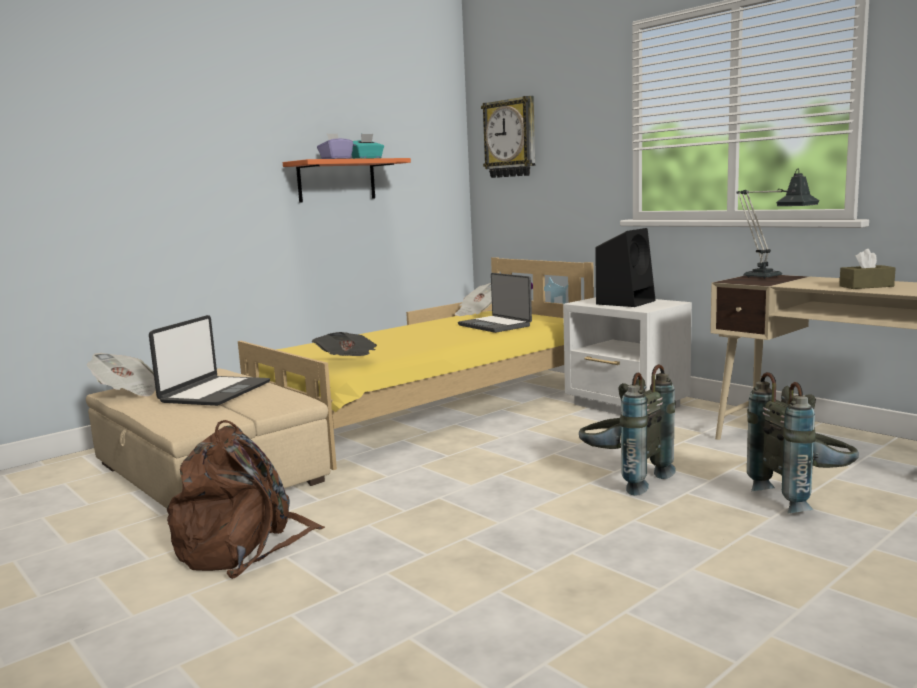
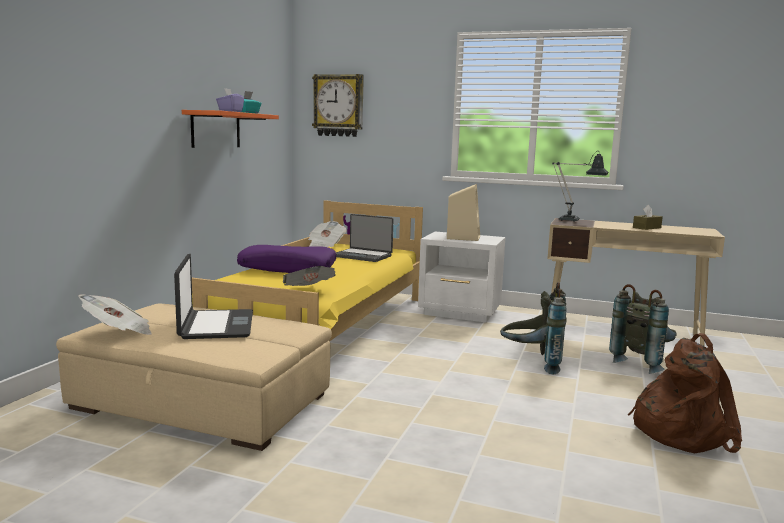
camera: 30 degrees left, 0 degrees up
(244, 546) = (339, 457): brown backpack -> brown backpack (680, 431)
(381, 337) = (288, 268): none -> purple pillow
(626, 302) = (463, 237): black speaker -> beige speaker

